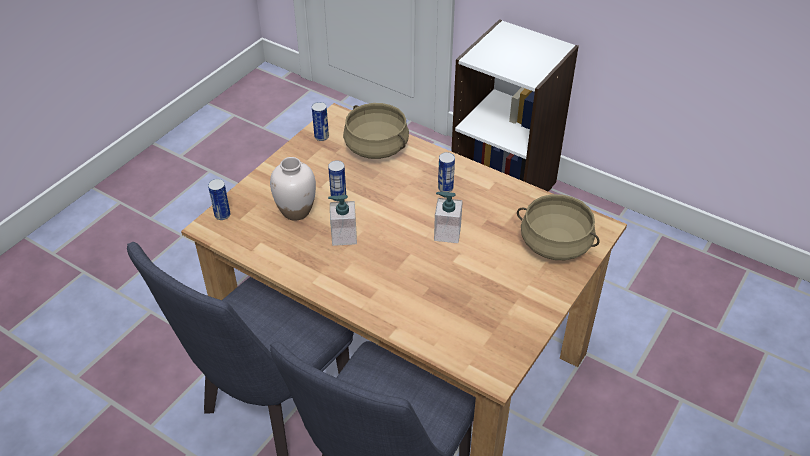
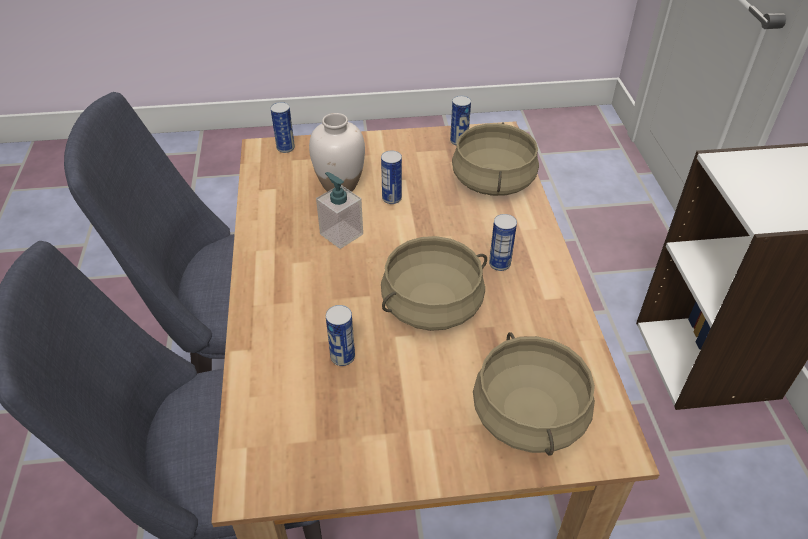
camera: 50 degrees right, 0 degrees up
(445, 290) = (342, 357): none -> can
(447, 233) = (432, 306): soap dispenser -> beige cooking pot

